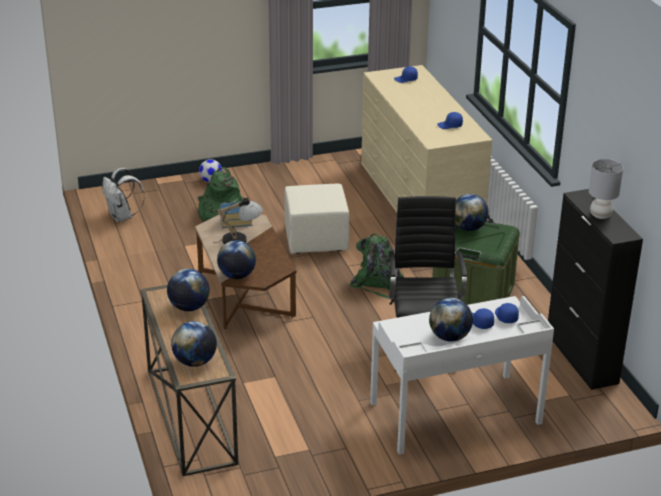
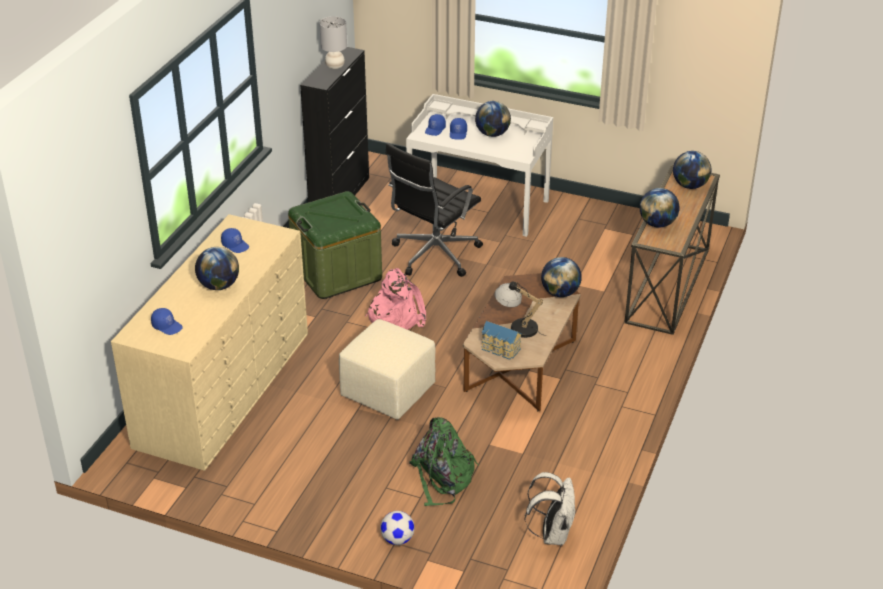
camera: 140 degrees left, 5 degrees up
(380, 285) = (395, 317): green backpack -> pink backpack
(468, 228) = (329, 223): globe -> globe (219, 285)

